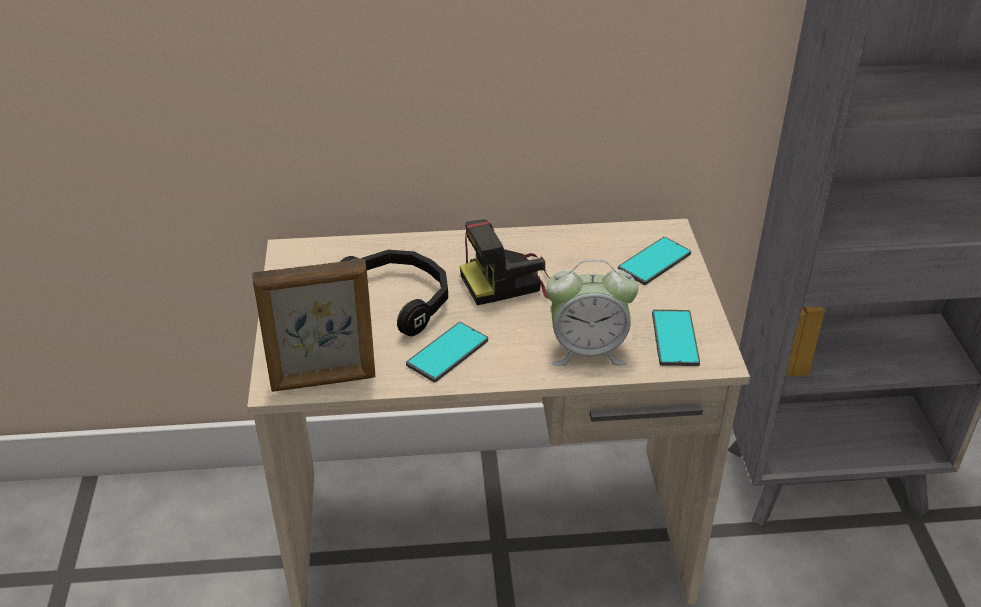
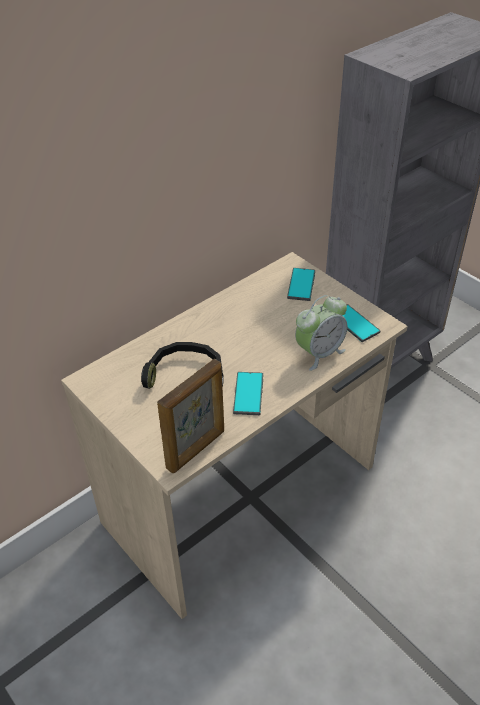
camera: 35 degrees left, 5 degrees up
(513, 283) = (241, 334): camera -> none

